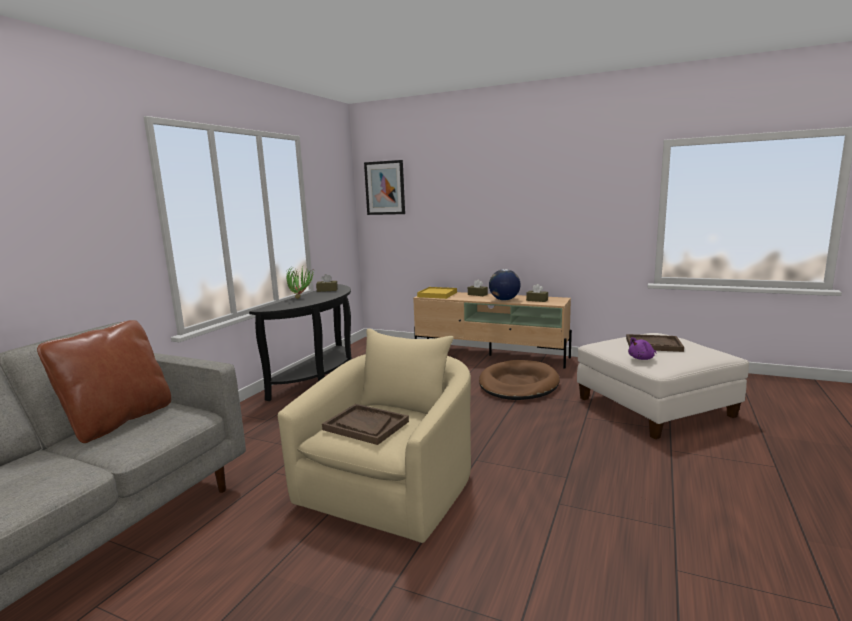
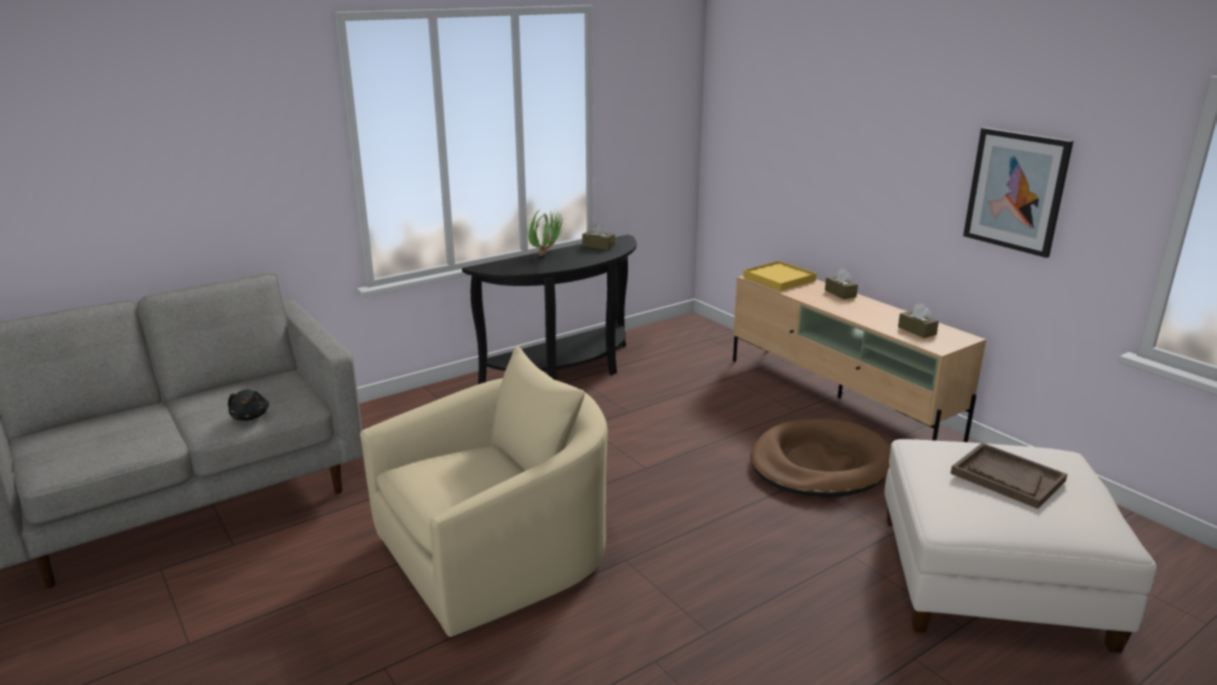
camera: 30 degrees right, 10 degrees up
(119, 420) = (240, 389): brown pillow -> none
(155, 433) = (250, 416): none -> black plush toy
(365, 426) = (445, 476): brown tray -> none
(385, 188) = (741, 85): picture -> picture (1016, 191)
(504, 300) = (864, 316): globe -> none
(642, 358) = (947, 497): purple plush toy -> none

